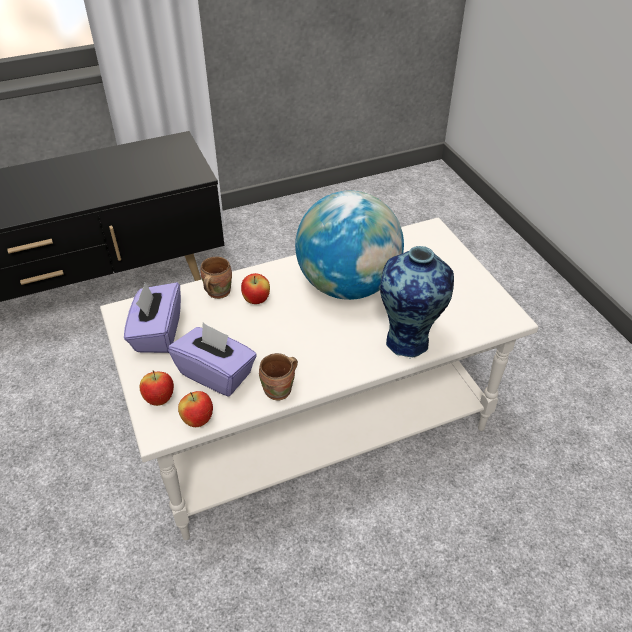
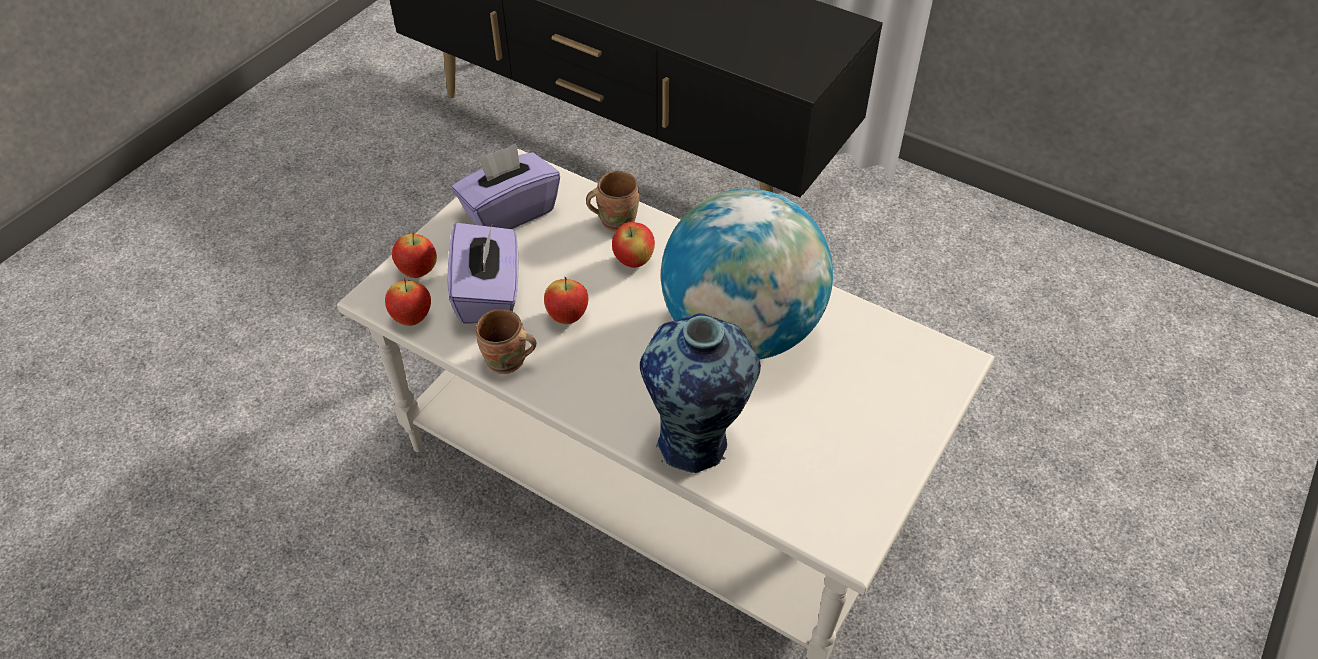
camera: 55 degrees right, 5 degrees up
(270, 347) = (567, 317): none -> apple

